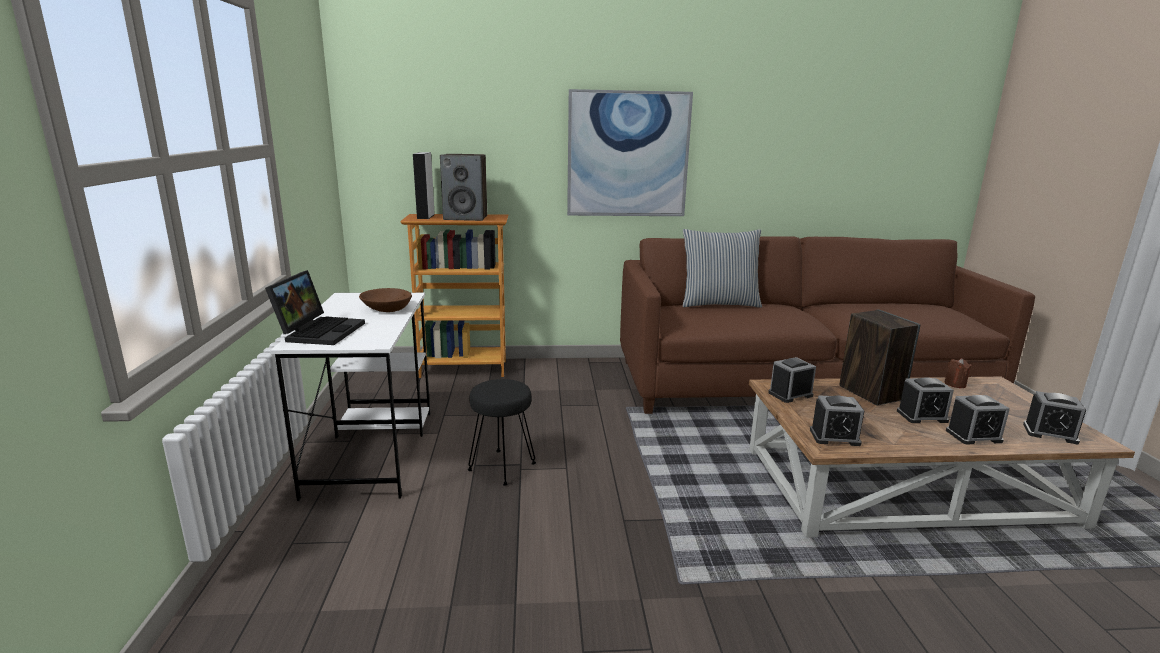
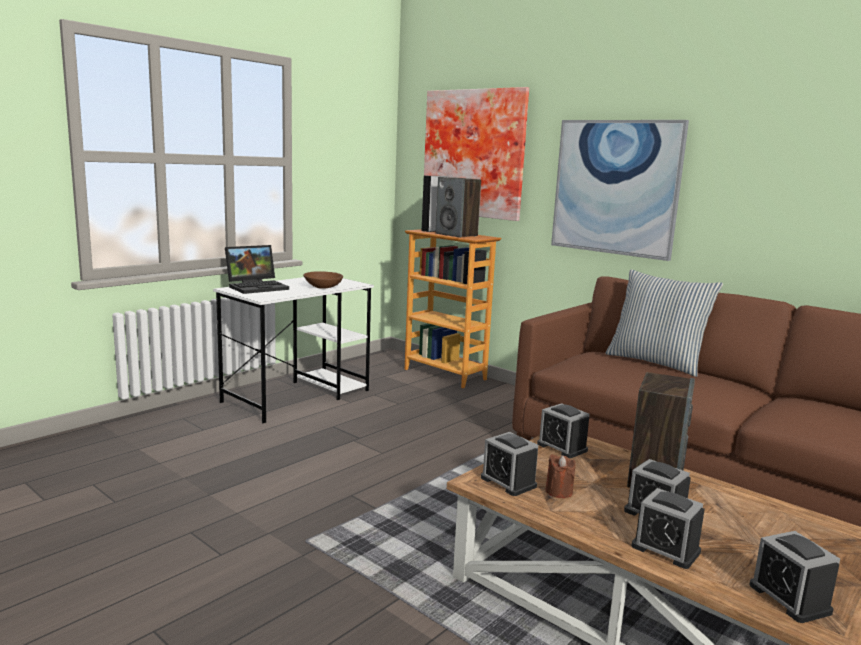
camera: 45 degrees right, 5 degrees down
(459, 125) = (475, 153): none -> picture
(502, 467) = (345, 434): black stool -> none
(790, 394) = (562, 447): alarm clock -> alarm clock turned 150 degrees counterclockwise
(955, 384) = (803, 519): brown candle -> brown candle (559, 491)

